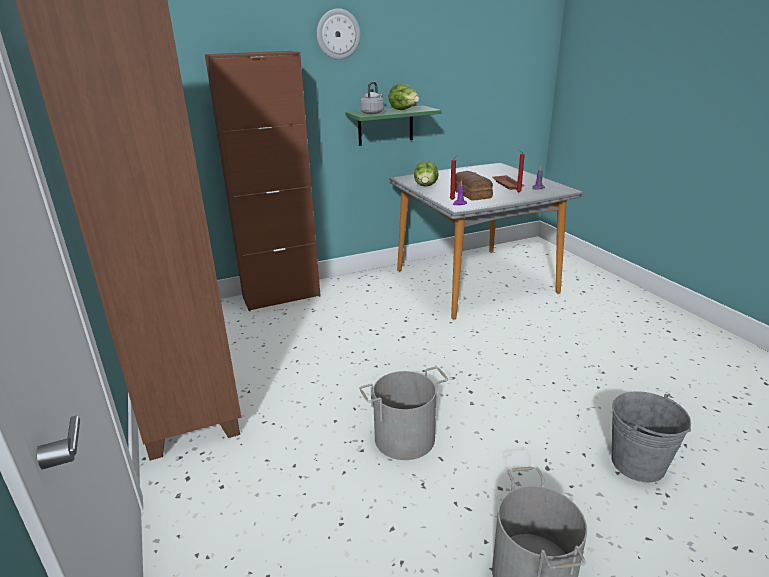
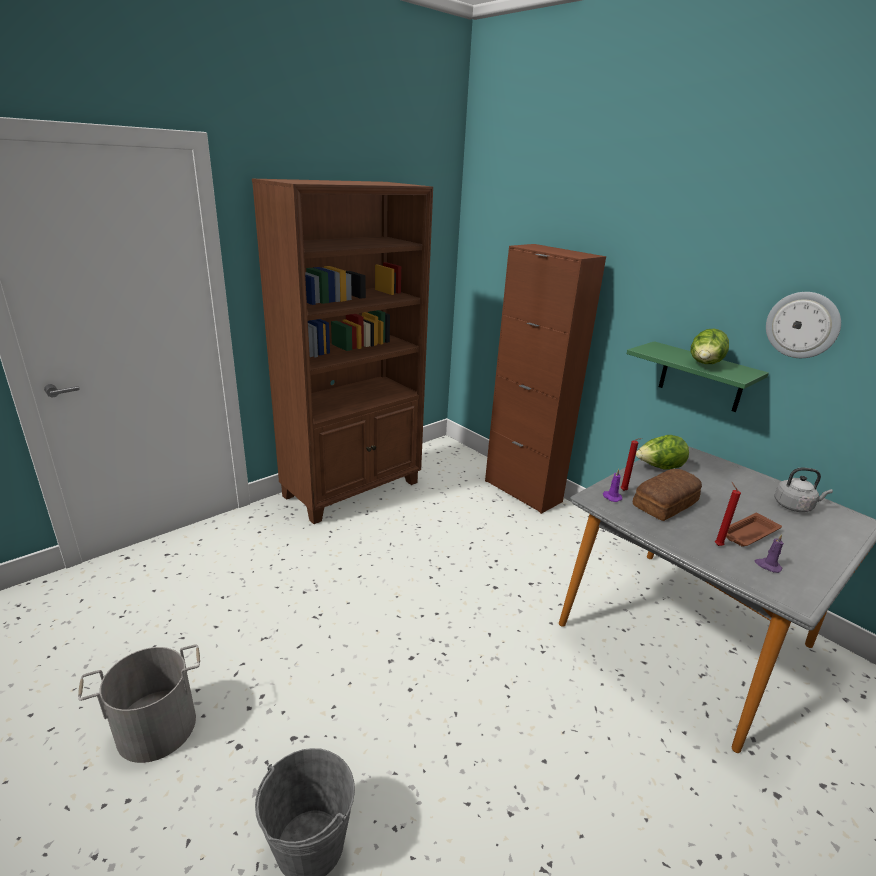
camera: 70 degrees right, 0 degrees up
(338, 34) = (671, 249): wall clock -> wall clock (802, 325)
(373, 113) = (661, 352): grey kettle -> grey kettle (794, 506)
(404, 437) = (325, 616): grey bucket -> none

